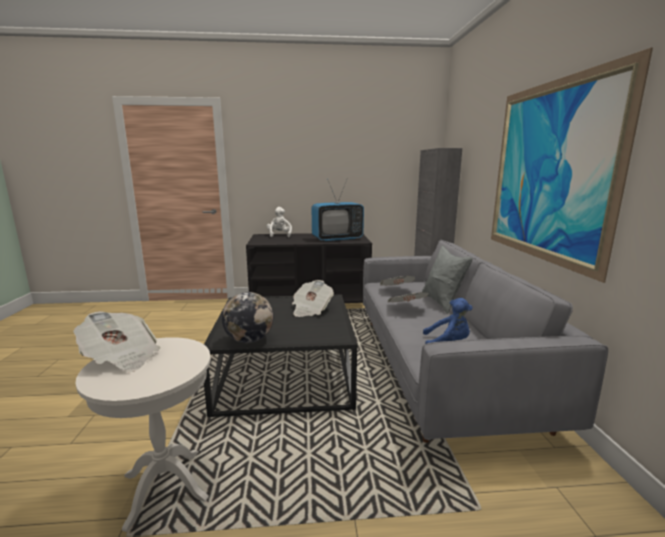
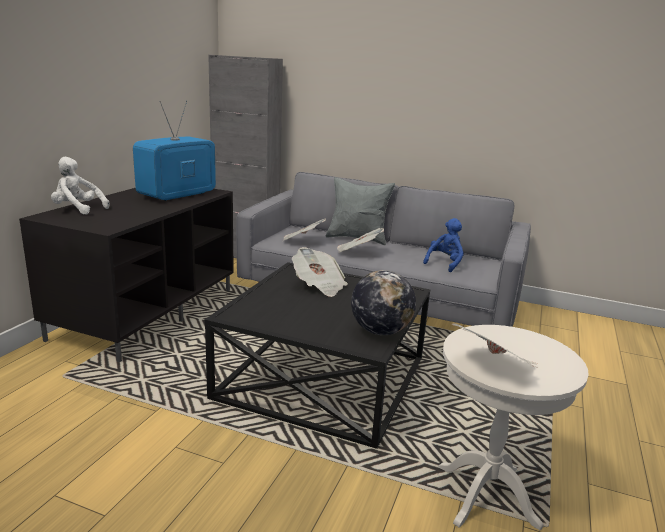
camera: 65 degrees left, 5 degrees up
(337, 239) = (177, 195): television -> television turned 150 degrees counterclockwise
(548, 172) = (442, 98): picture -> none

